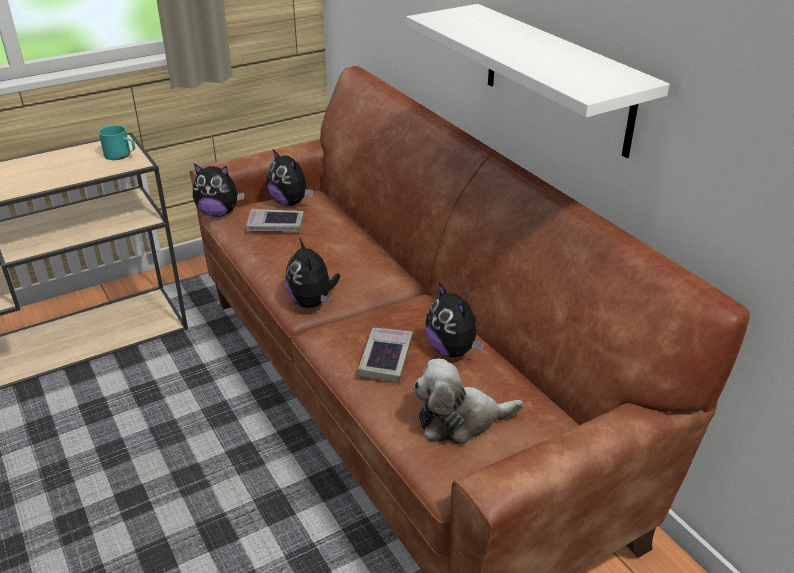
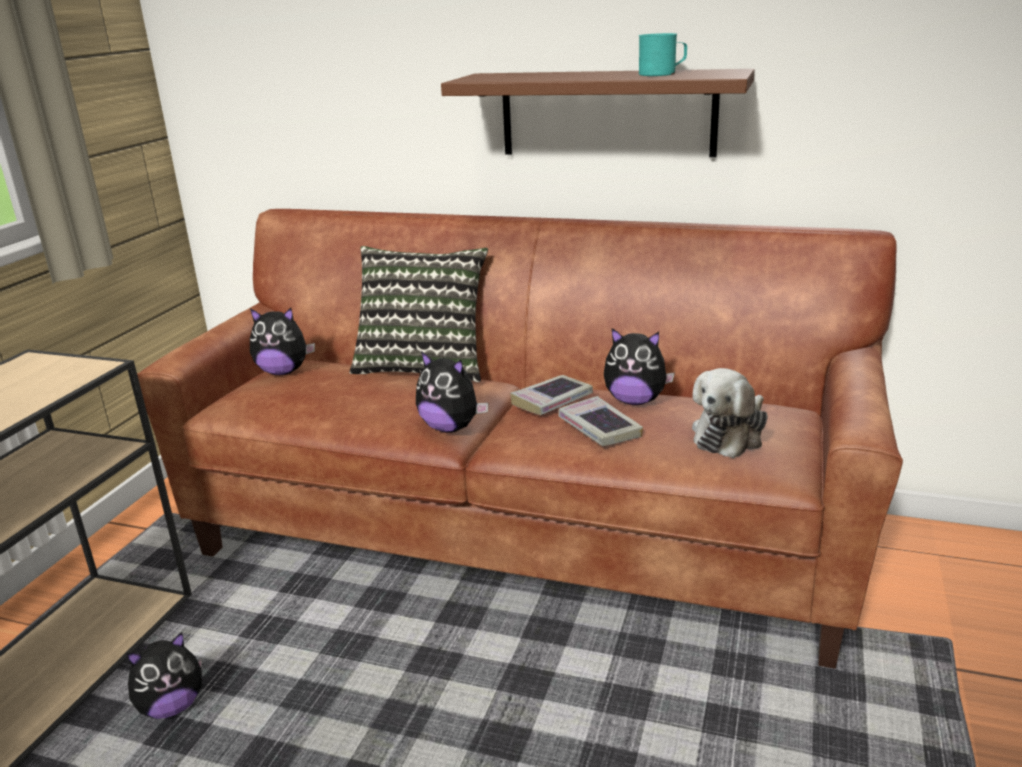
camera: 40 degrees left, 10 degrees down
(121, 155) = (58, 368): turquoise mug -> turquoise mug (662, 73)
(219, 213) = (210, 409): plush toy -> plush toy (172, 706)
(275, 225) = (306, 390): book -> book (552, 400)
(376, 240) = (423, 366): none -> pillow
(557, 79) = (607, 114): white shelf -> brown shelf

